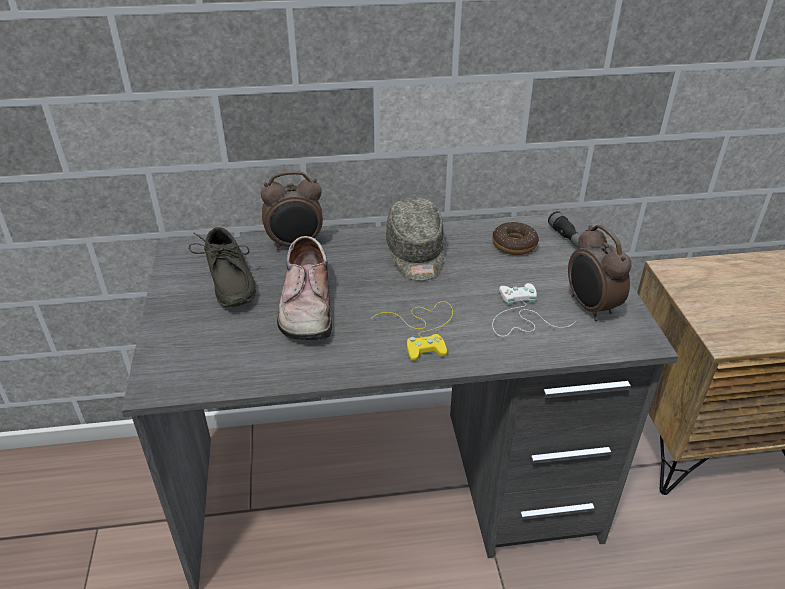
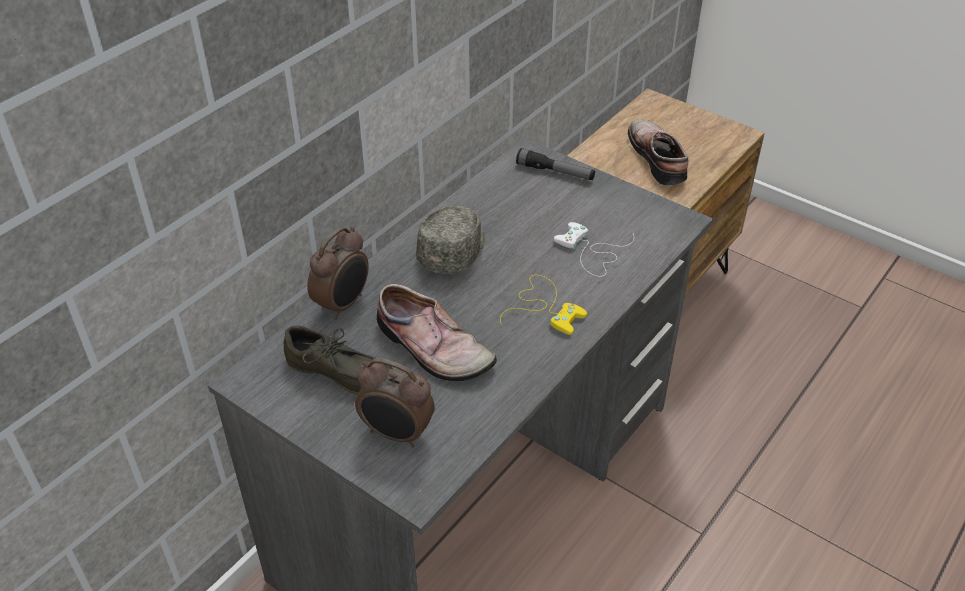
camera: 45 degrees left, 5 degrees up
(416, 254) = (453, 250): grey cap -> grey cap turned 105 degrees counterclockwise
(514, 244) = (513, 197): donut -> none
(590, 307) = (625, 216): alarm clock -> alarm clock (396, 434)
(736, 305) = (660, 158): none -> shoe

